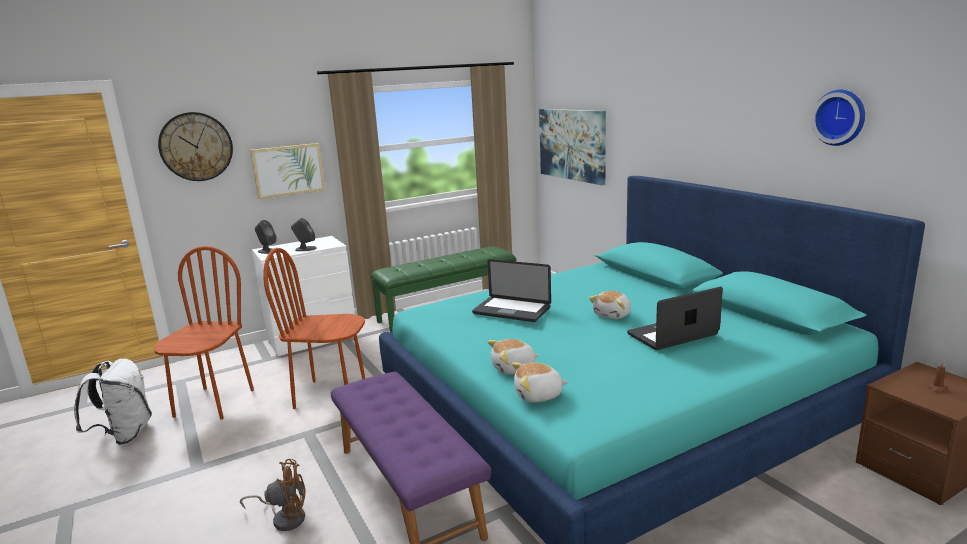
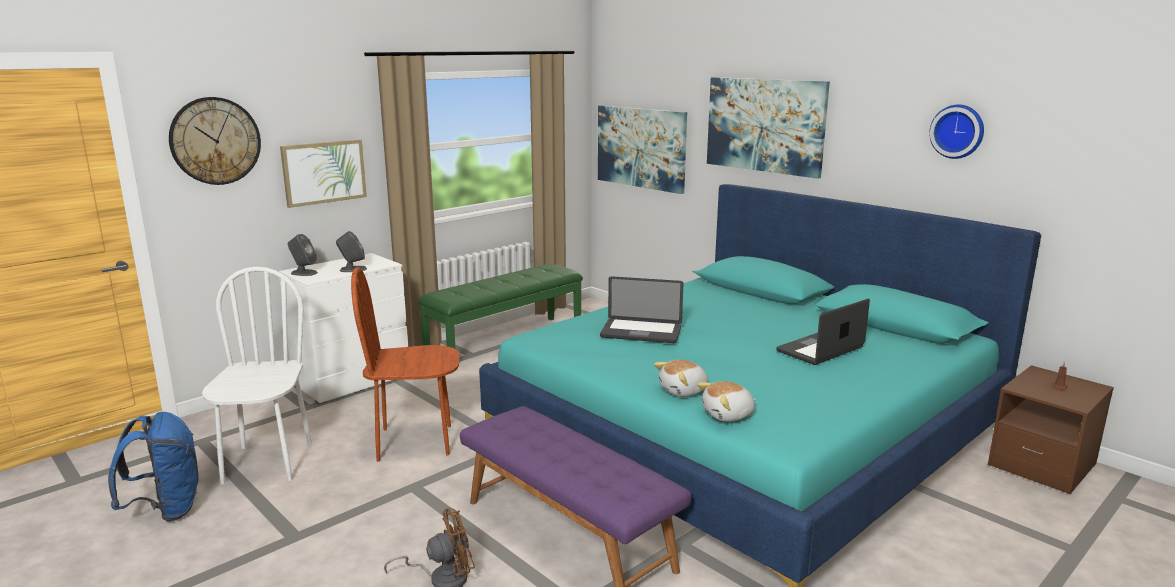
camera: 15 degrees left, 0 degrees up
(124, 435) = (166, 510): white backpack -> blue backpack
(214, 403) = (267, 463): brown chair -> white chair
(613, 315) = (748, 333): plush toy -> none
(667, 120) = (765, 125): none -> picture

